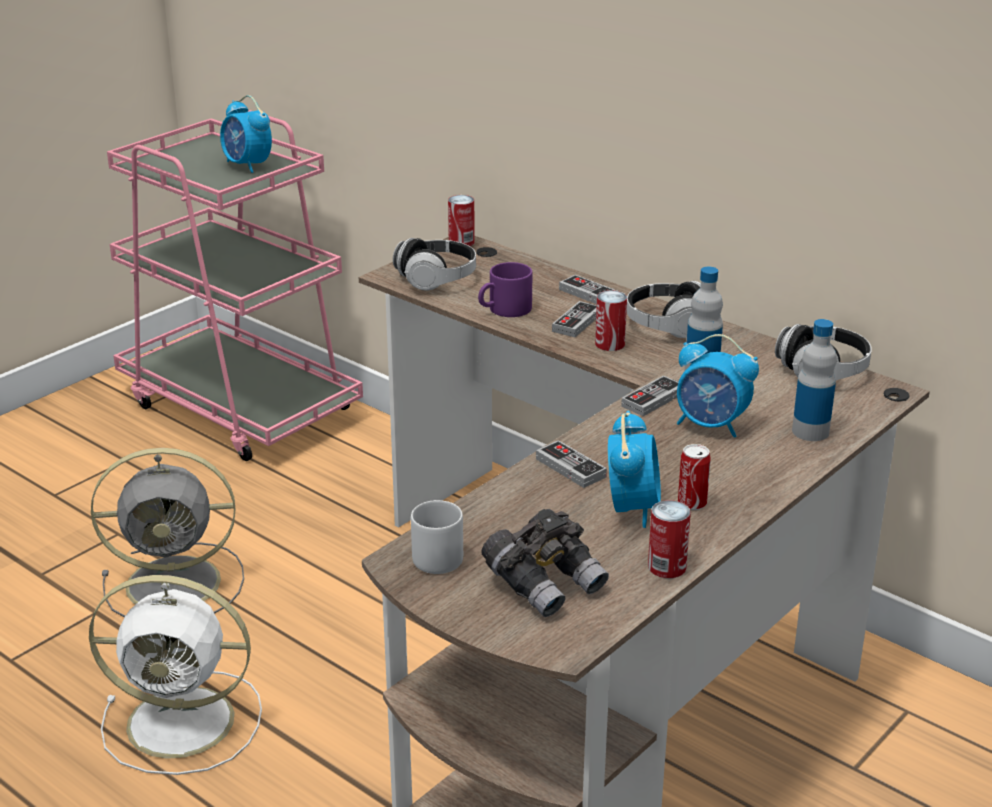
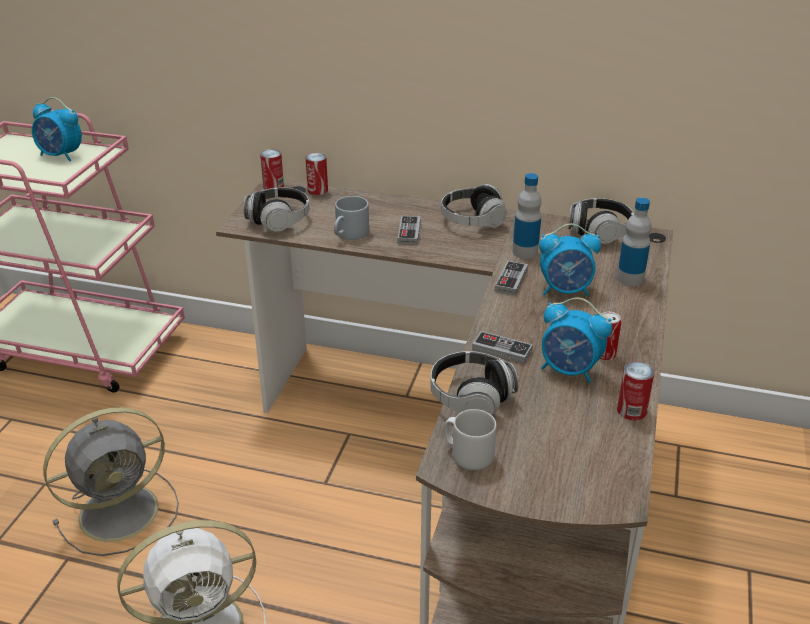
camera: 25 degrees left, 5 degrees up
(489, 505) = (471, 398): none -> headphones
(504, 310) = (349, 234): purple mug -> grey mug
(545, 583) = (564, 451): grey binoculars -> none
(588, 294) = (398, 208): game controller -> none
(610, 344) = (445, 244): can -> can (317, 190)
(632, 508) = (570, 370): alarm clock -> alarm clock turned 135 degrees clockwise

